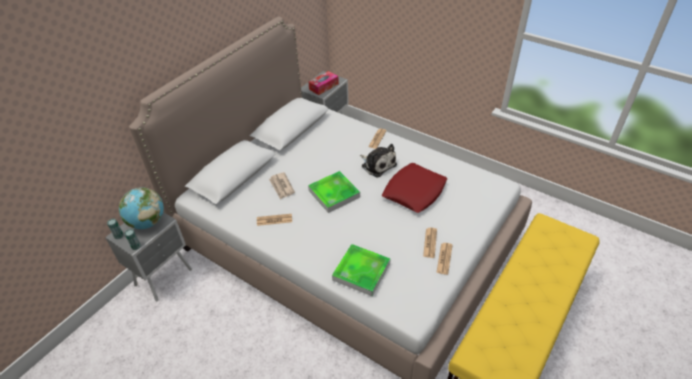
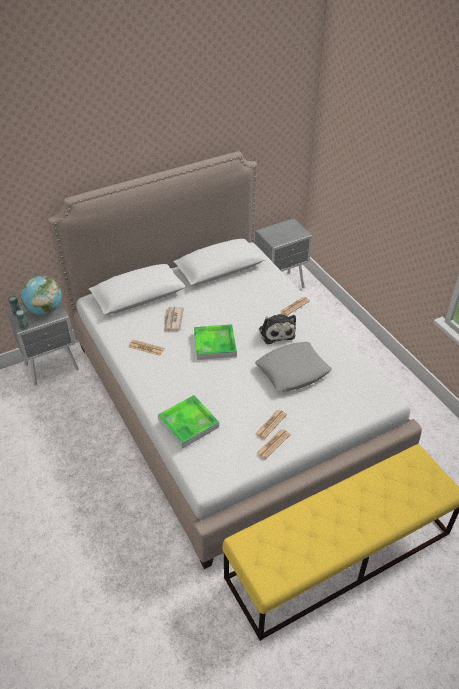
camera: 25 degrees right, 0 degrees up
(323, 86) = (282, 235): tissue box -> none
(414, 191) = (293, 371): red pillow -> grey pillow

